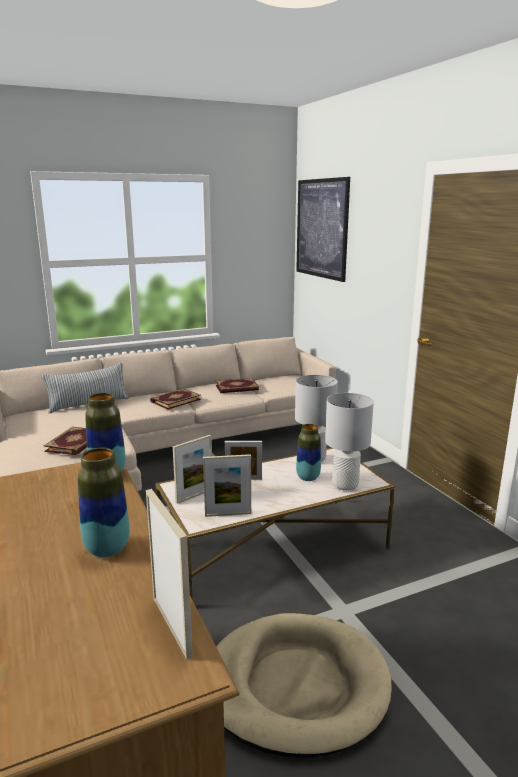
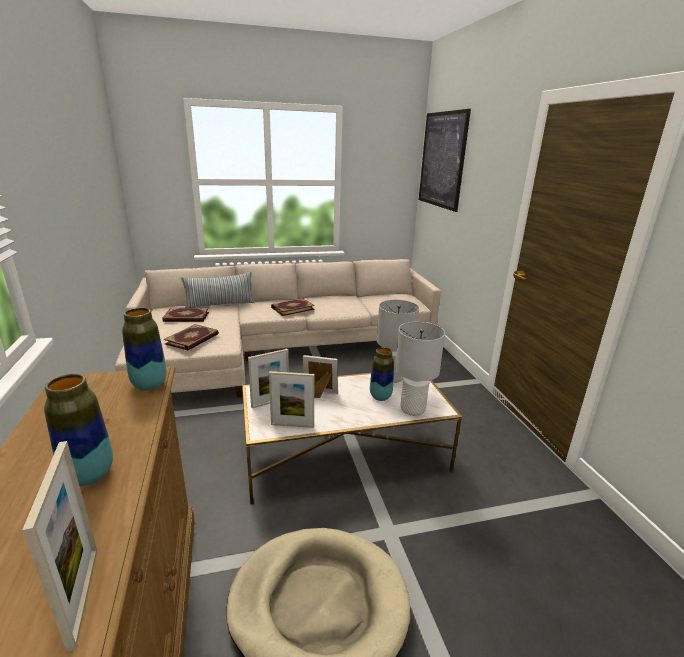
camera: 10 degrees right, 5 degrees up
(237, 388) = (349, 301): book -> book (186, 317)

